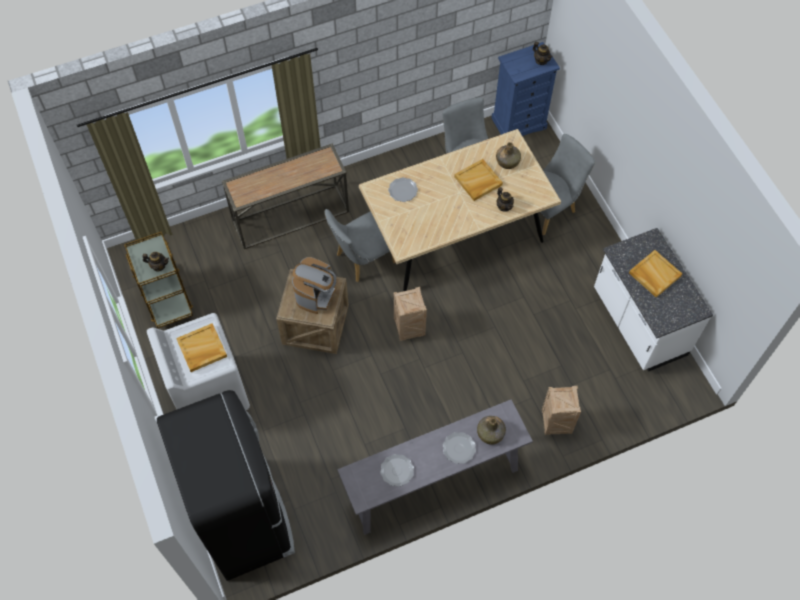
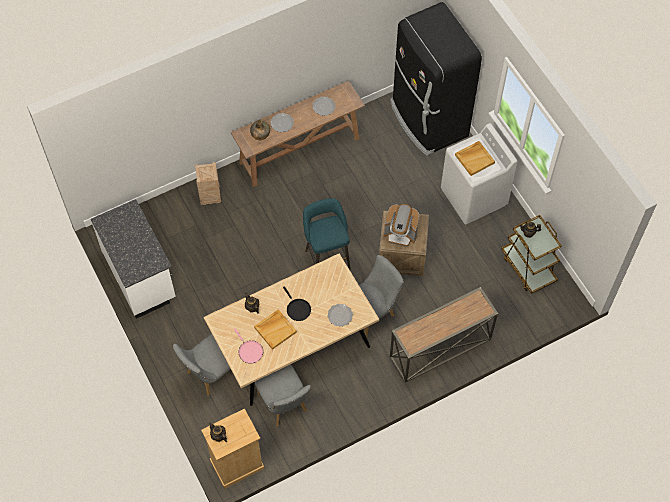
camera: 175 degrees right, 0 degrees up
(316, 295) = (400, 234): coffee machine -> coffee machine turned 90 degrees counterclockwise
(409, 329) = (326, 257): crate -> turquoise stool
(432, 482) = (300, 150): grey console table -> brown console table
(451, 201) = (297, 309): none -> black frying pan
(507, 161) = (249, 351): green bottle -> pink frying pan
(519, 123) = (237, 465): blue dresser -> beige dresser
(654, 274) = (132, 246): beige tray -> none

